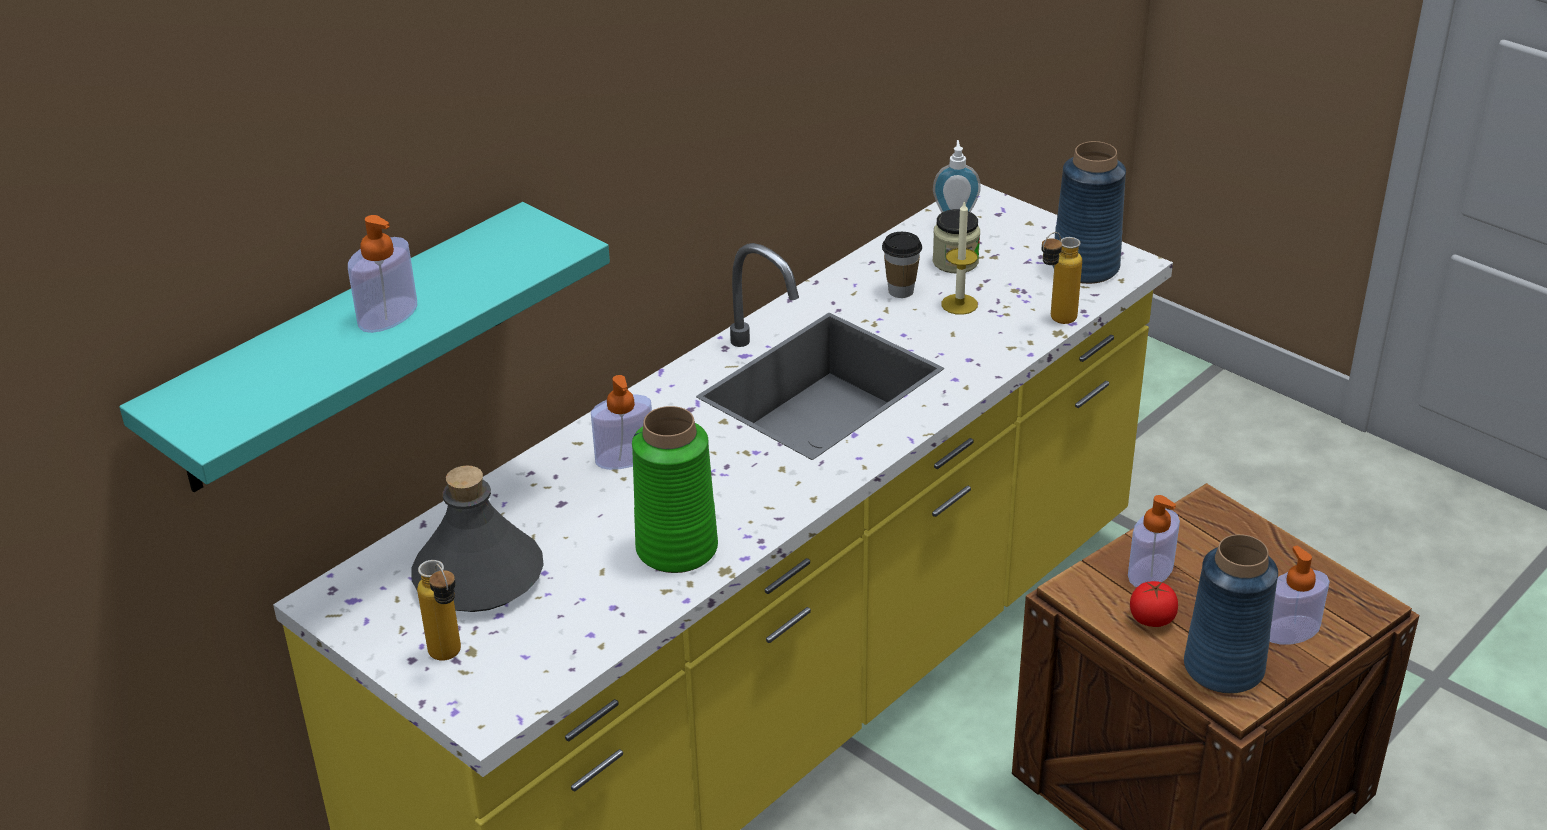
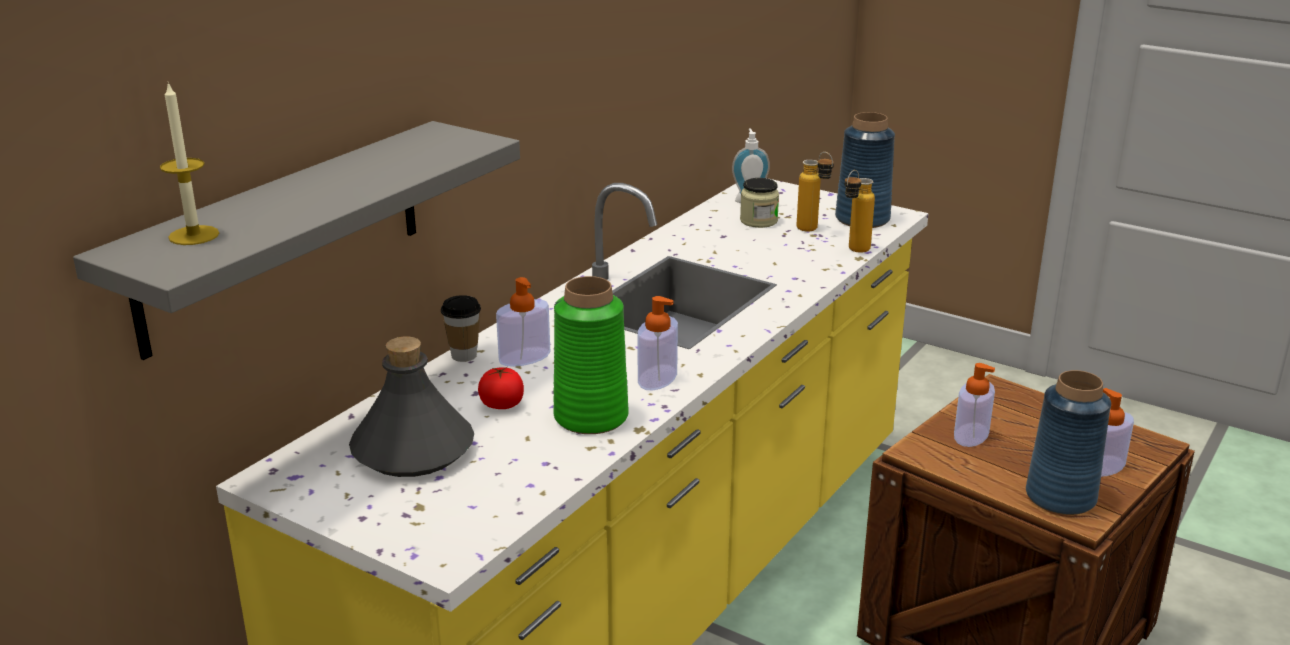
camera: 10 degrees left, 10 degrees down
(345, 349) = (283, 235): turquoise shelf -> grey shelf
(388, 315) = (330, 187): soap dispenser -> soap dispenser (657, 378)
(450, 659) = (400, 514): bottle -> bottle (813, 231)
(901, 291) = (722, 240): cup -> cup (464, 355)
(959, 304) = (772, 245): candle -> candle (194, 235)
(1151, 619) = (986, 467): tomato -> tomato (501, 405)

